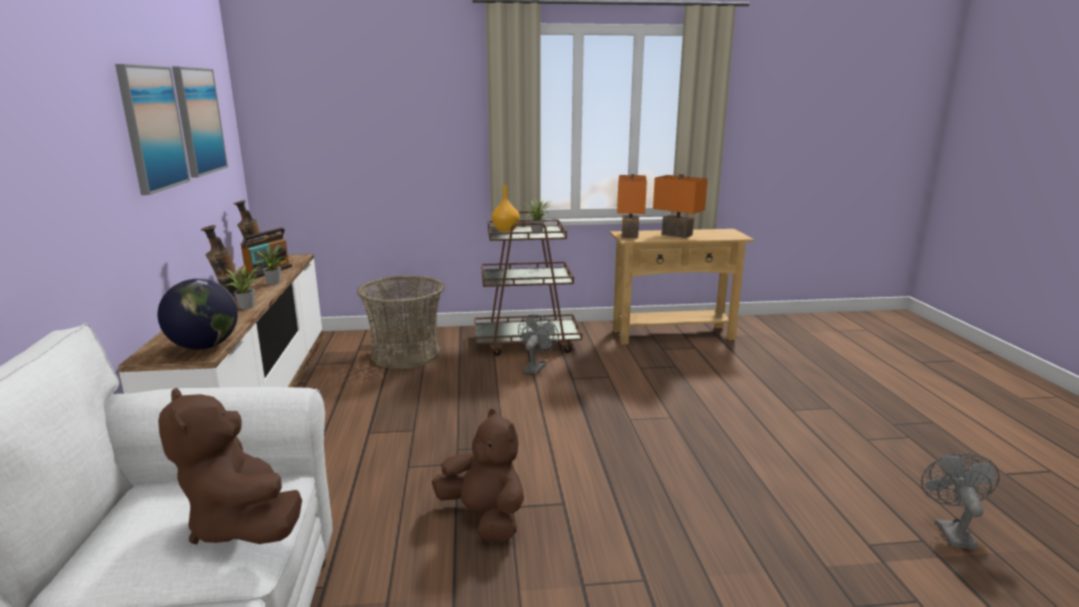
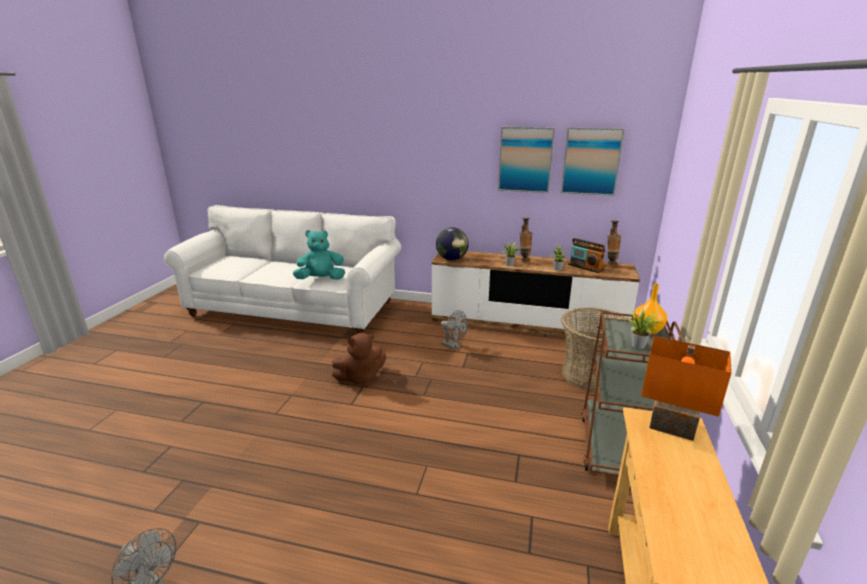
camera: 110 degrees right, 5 degrees up
(243, 524) = (321, 279): brown plush toy -> turquoise plush toy
(536, 367) = (550, 438): grey fan -> grey fan (454, 346)
(676, 235) = (678, 477): orange table lamp -> none

